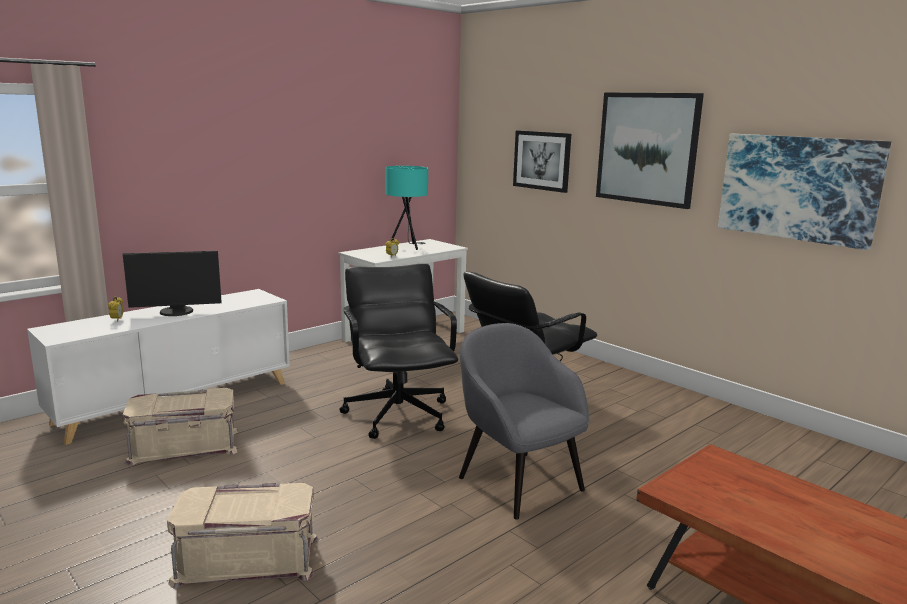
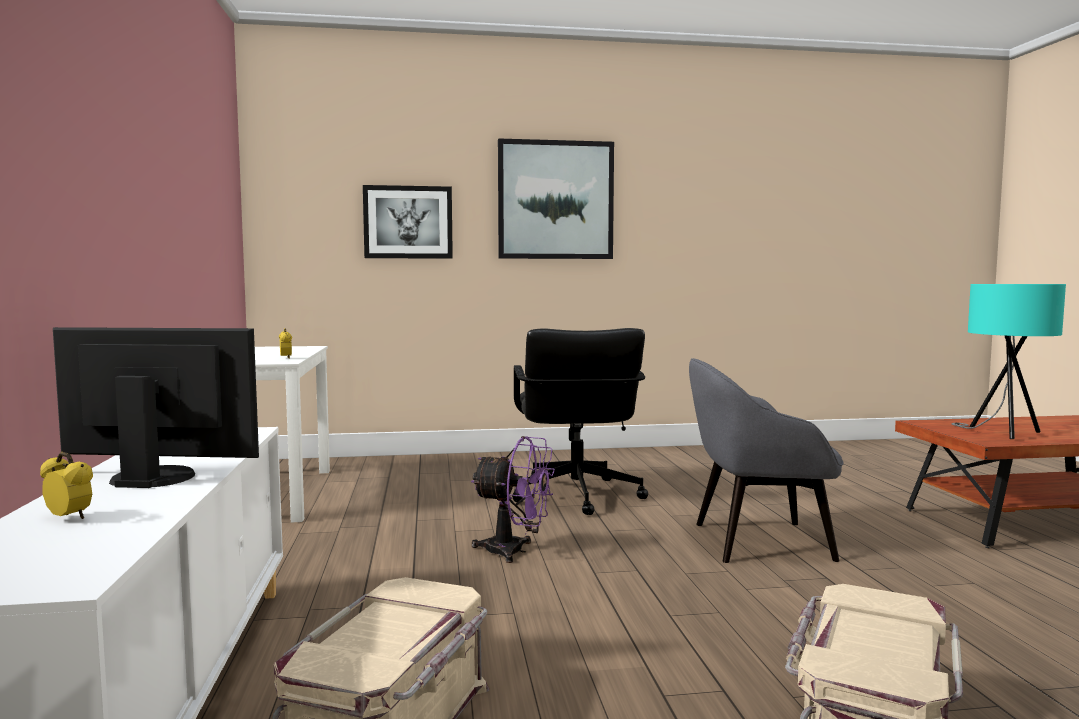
camera: 55 degrees left, 10 degrees down
(176, 312) = (155, 477): monitor -> monitor turned 105 degrees counterclockwise
(398, 414) = (514, 551): black office chair -> purple fan
(407, 247) = (257, 352): turquoise table lamp -> turquoise table lamp (1003, 433)
(798, 188) = (710, 228): picture -> none

